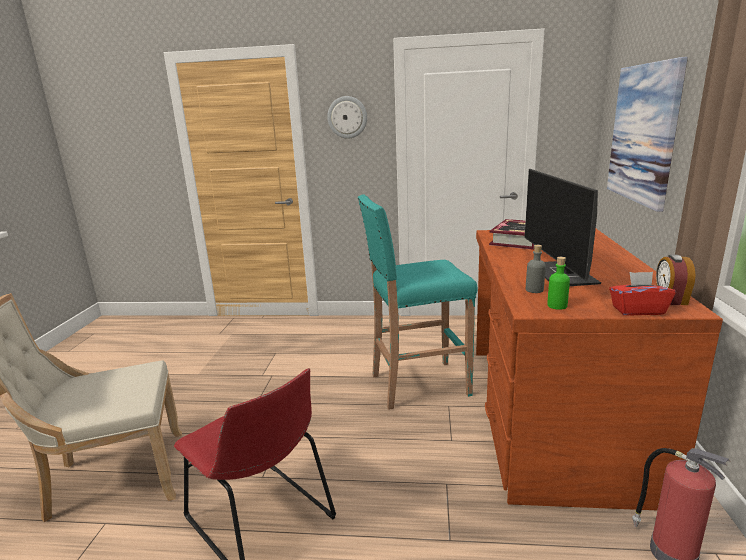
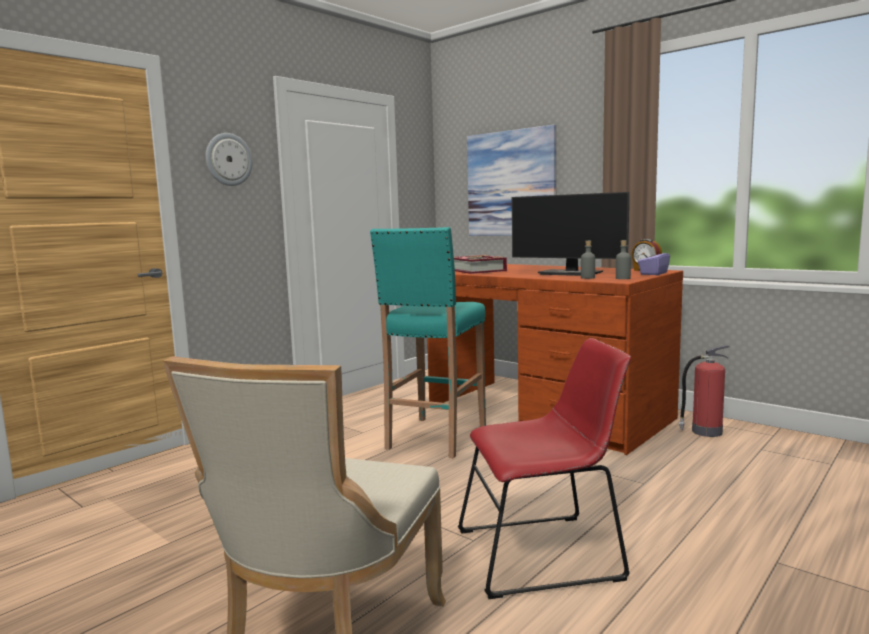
camera: 55 degrees left, 10 degrees down
(557, 306) = (623, 278): green bottle -> grey bottle
(637, 310) = (653, 274): red tissue box -> purple tissue box

